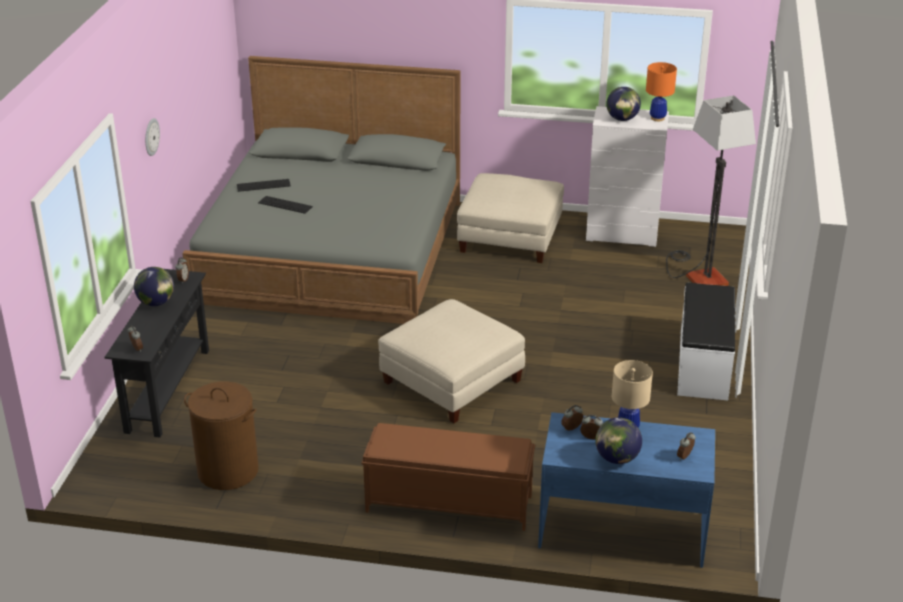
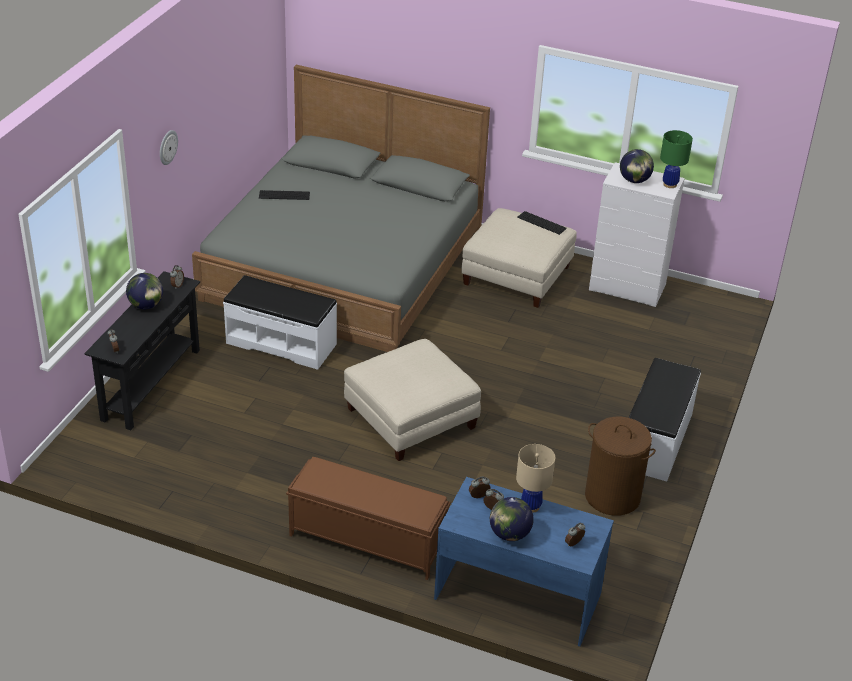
camera: 10 degrees right, 5 degrees up
(227, 471) = (180, 473): brown laundry basket -> brown laundry basket (612, 496)
(285, 205) = (297, 219): keyboard -> keyboard (541, 223)
(293, 331) = (281, 343): none -> white bench
(657, 118) = (670, 184): orange table lamp -> green table lamp
(698, 275) = (686, 344): floor lamp -> none

